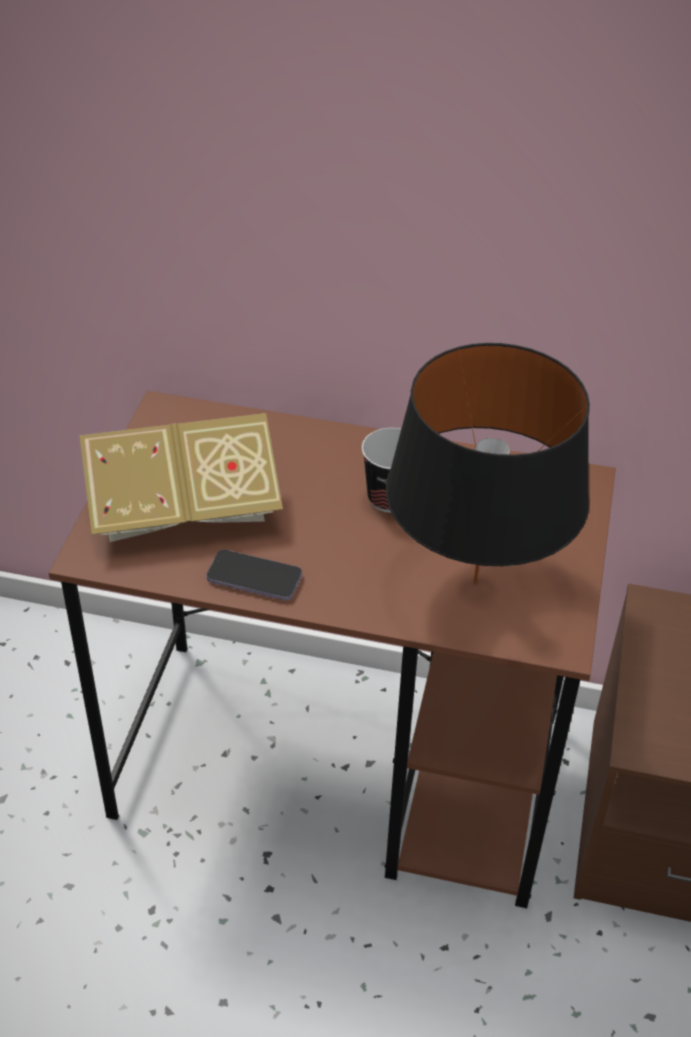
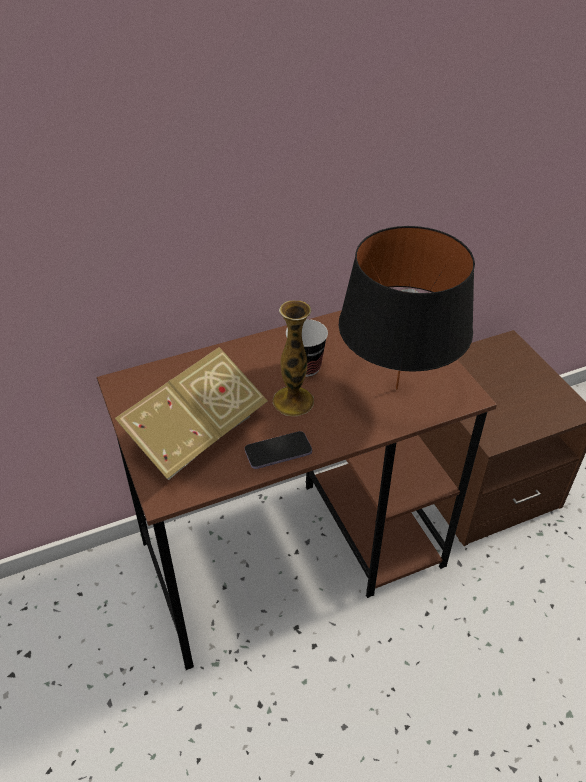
camera: 35 degrees left, 0 degrees up
(331, 530) = (293, 401): none -> vase

